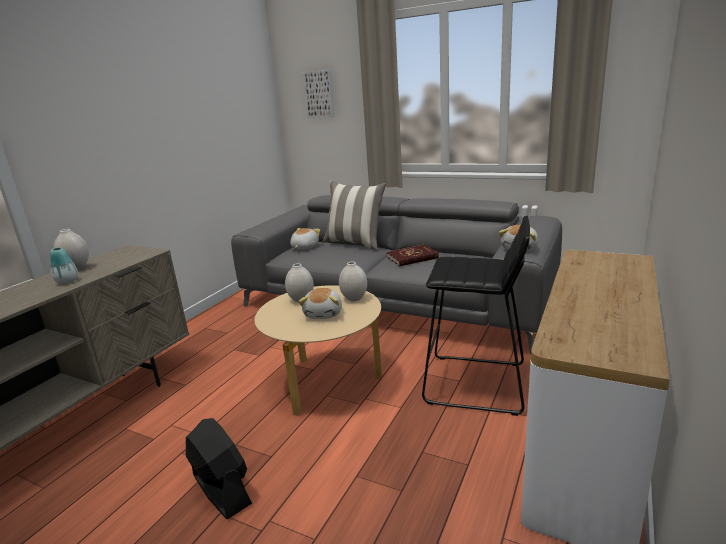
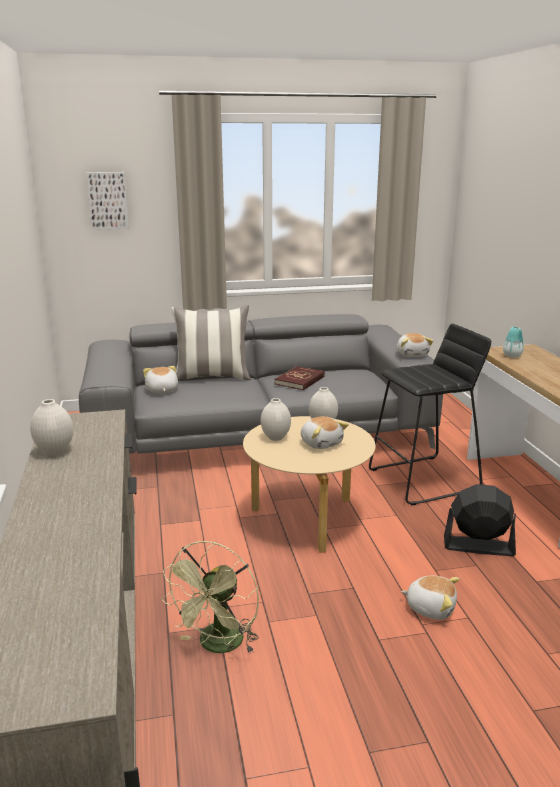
camera: 40 degrees left, 0 degrees up
(67, 281) = (89, 465): vase -> vase (512, 356)
(131, 454) = (218, 646): none -> green fan
(221, 489) = (353, 626): black fan -> black fan (478, 546)
(299, 509) = (430, 607): none -> plush toy

